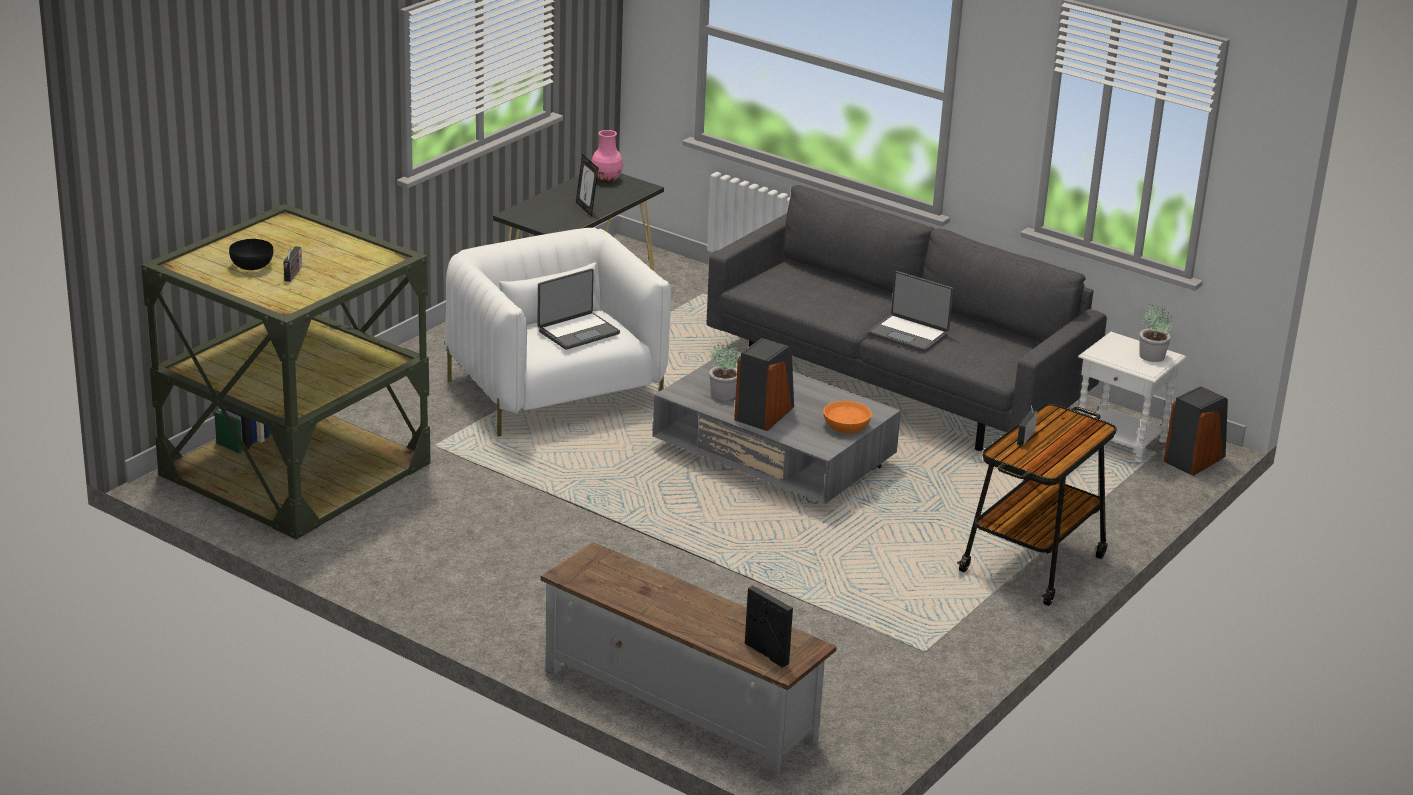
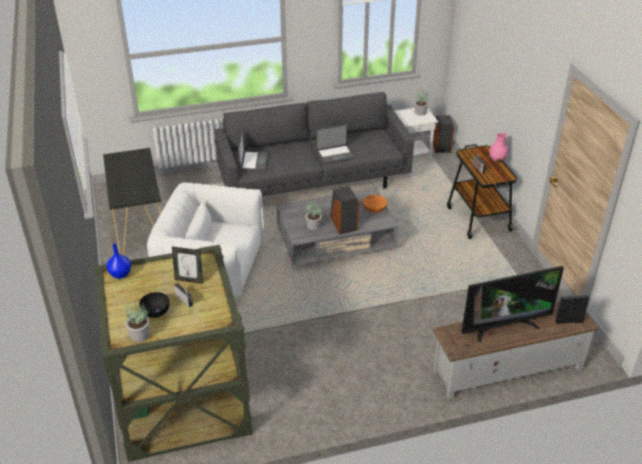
camera: 50 degrees left, 10 degrees up
(199, 270) = (139, 335): none -> potted plant
(291, 223) = (120, 274): none -> blue vase
(577, 332) = (228, 238): laptop -> laptop (253, 162)
(586, 208) = (141, 177): picture frame -> picture frame (189, 280)
(606, 179) = (120, 158): pink vase -> pink vase (497, 160)
(673, 599) = (503, 327): none -> television

